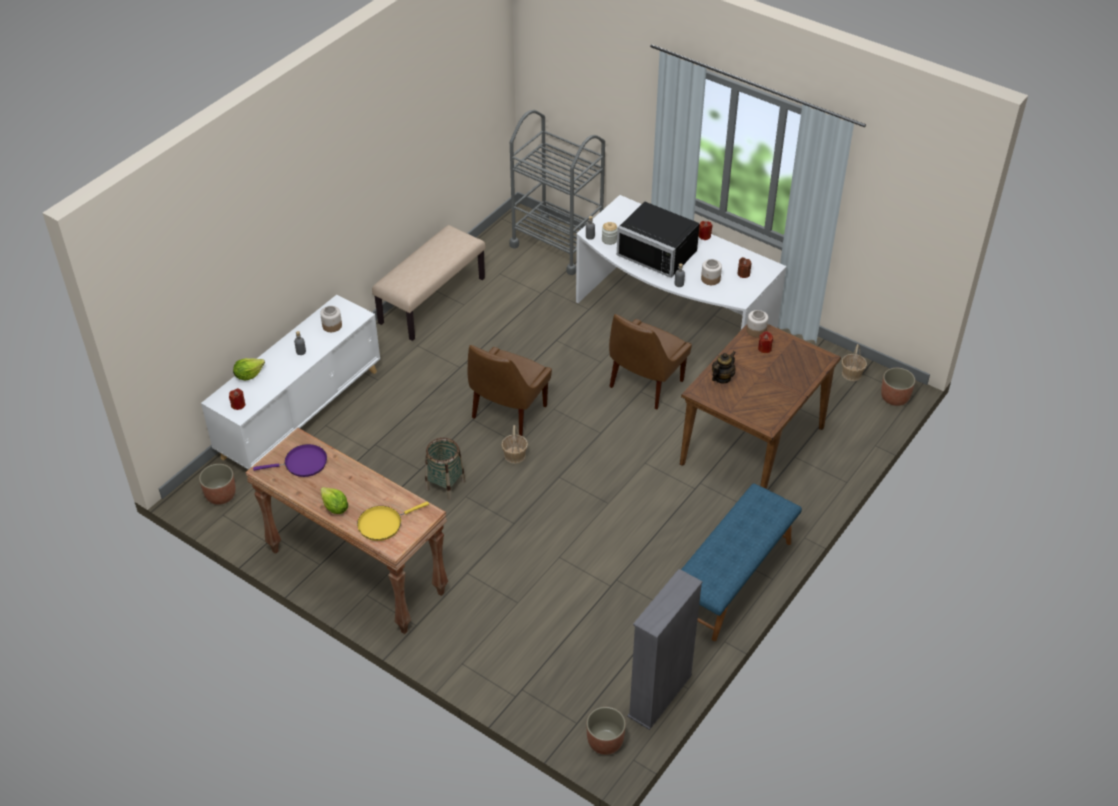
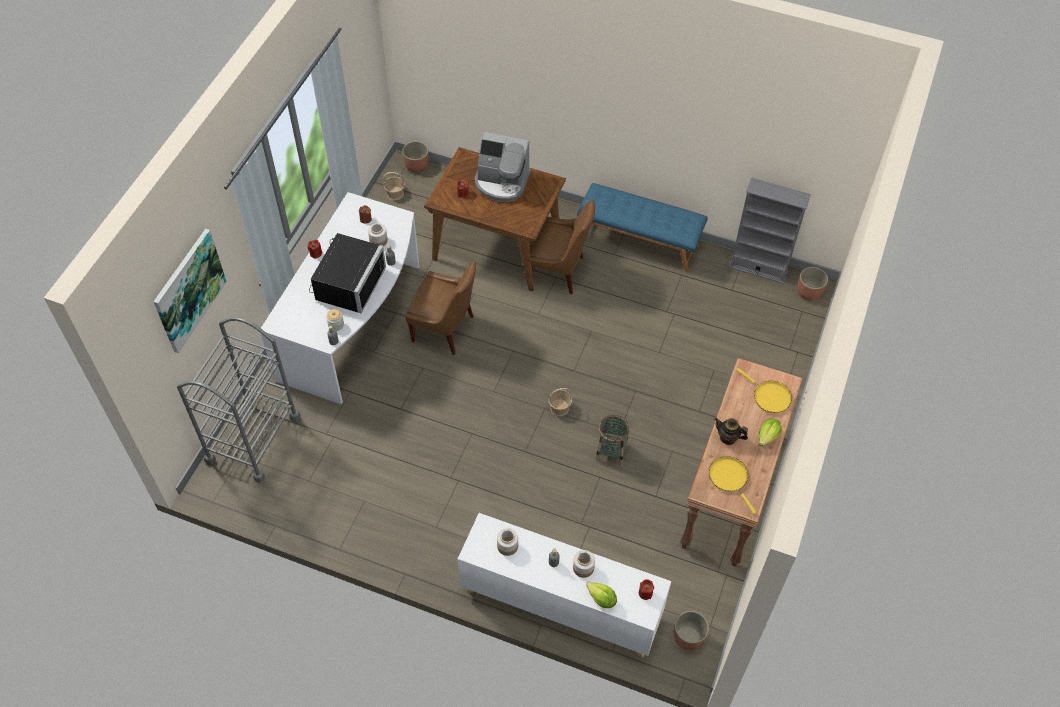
camera: 105 degrees left, 10 degrees up
(302, 463) = (729, 478): purple frying pan -> yellow frying pan
(432, 300) = (364, 533): beige bench -> none
(507, 413) = (510, 425): brown chair -> brown chair (558, 272)
(596, 77) = (188, 290): none -> picture
(722, 378) = (507, 215): teapot -> teapot (728, 438)
(756, 330) = (441, 201): jar -> jar (583, 568)
(775, 382) = (502, 182): none -> coffee machine

